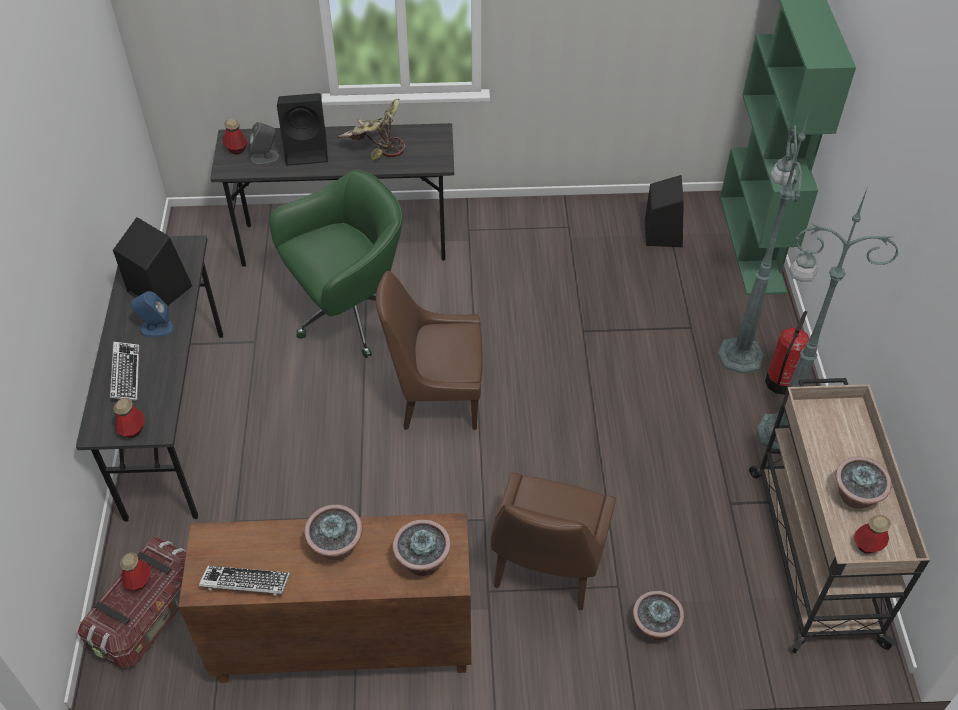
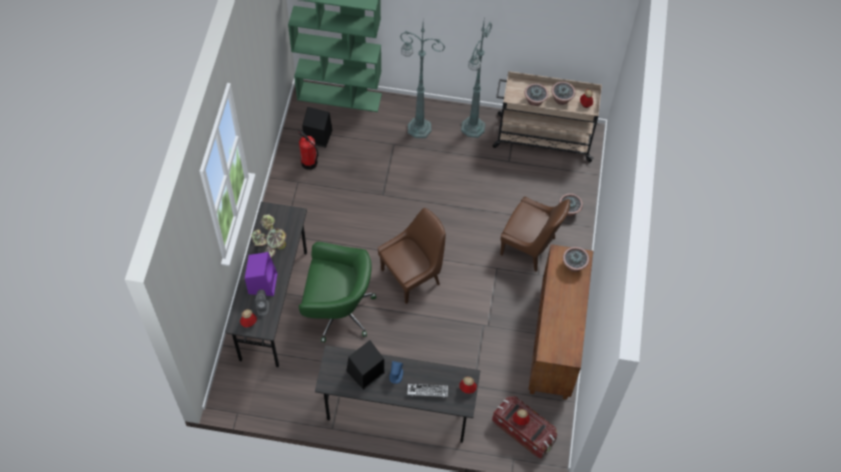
camera: 80 degrees left, 10 degrees up
(245, 583) = (573, 339): keyboard -> none
(307, 150) = (262, 282): black speaker -> purple speaker
(337, 547) = (560, 299): potted plant -> potted plant (535, 101)
(350, 314) = (337, 310): green office chair -> green office chair turned 120 degrees clockwise
(436, 397) = (412, 276): brown chair -> brown chair turned 135 degrees counterclockwise
(779, 383) = (441, 117): fire extinguisher -> fire extinguisher (309, 163)

